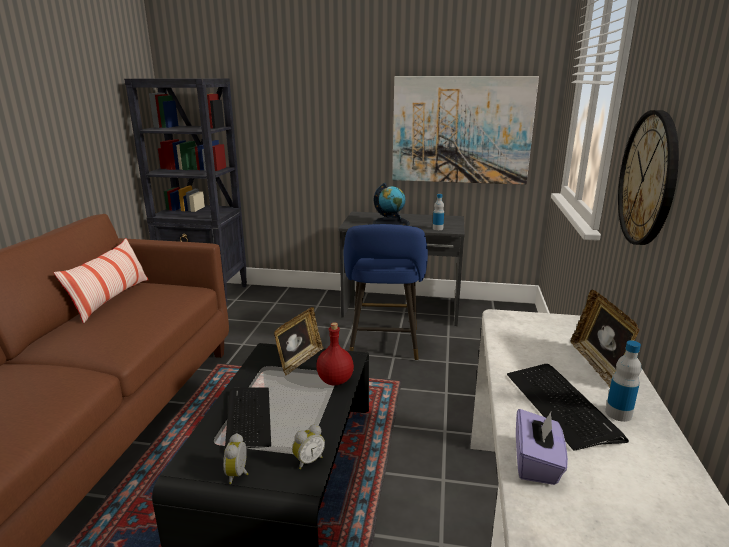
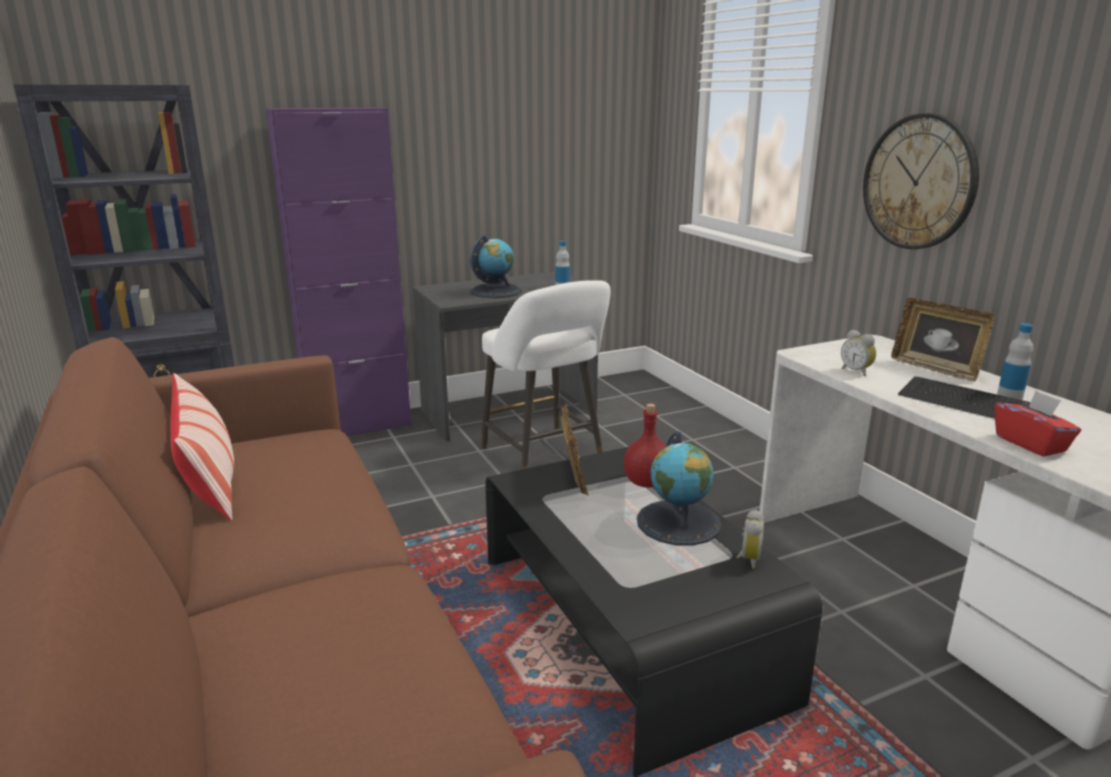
camera: 35 degrees left, 0 degrees up
(239, 474) = (707, 600): alarm clock -> alarm clock (856, 371)
(248, 418) = (620, 550): keyboard -> none
(308, 294) = (359, 426): none -> purple cabinet
(309, 415) = (679, 522): none -> globe
(384, 346) = (545, 457): blue stool -> white stool
(461, 130) = (547, 156): picture -> none
(536, 463) = (1031, 444): purple tissue box -> red tissue box

